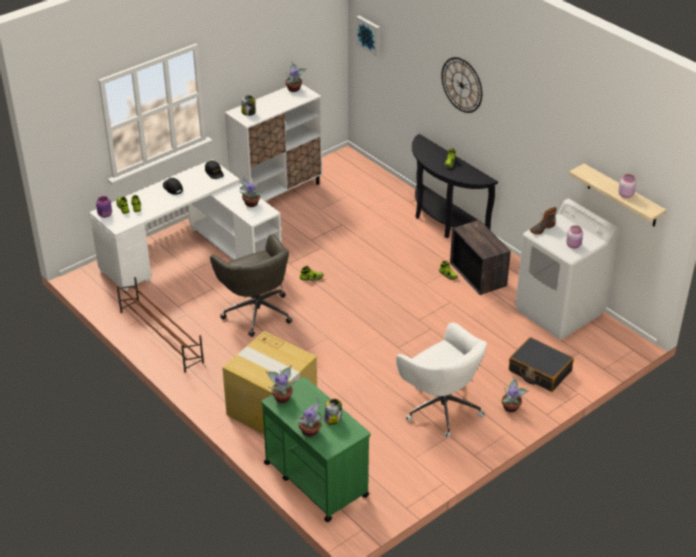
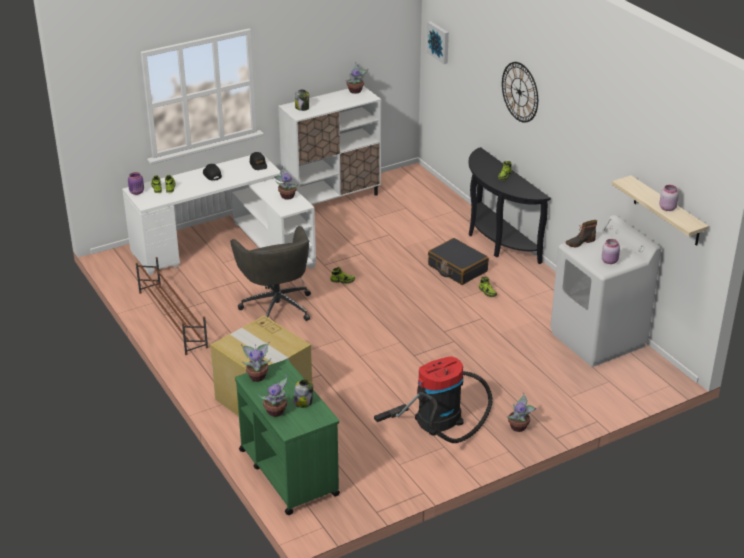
camera: 10 degrees right, 5 degrees down
(441, 407) = (442, 418): white office chair -> vacuum cleaner
(478, 274) = (520, 295): crate -> none
(539, 371) = (560, 395): black suitcase -> black suitcase (457, 268)

